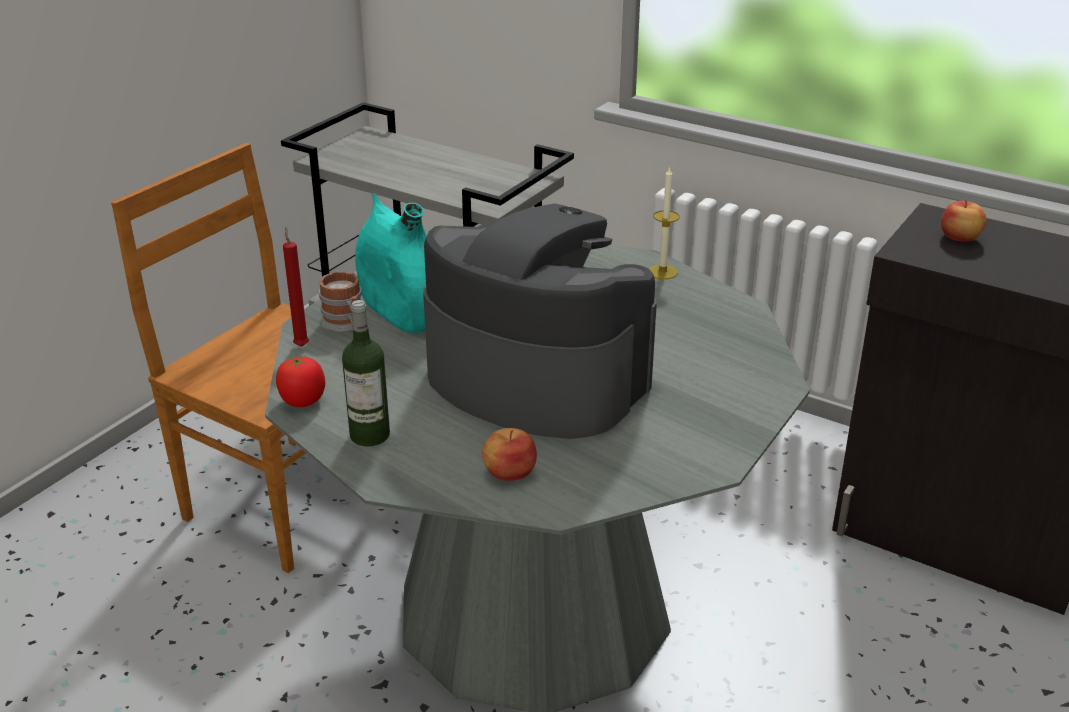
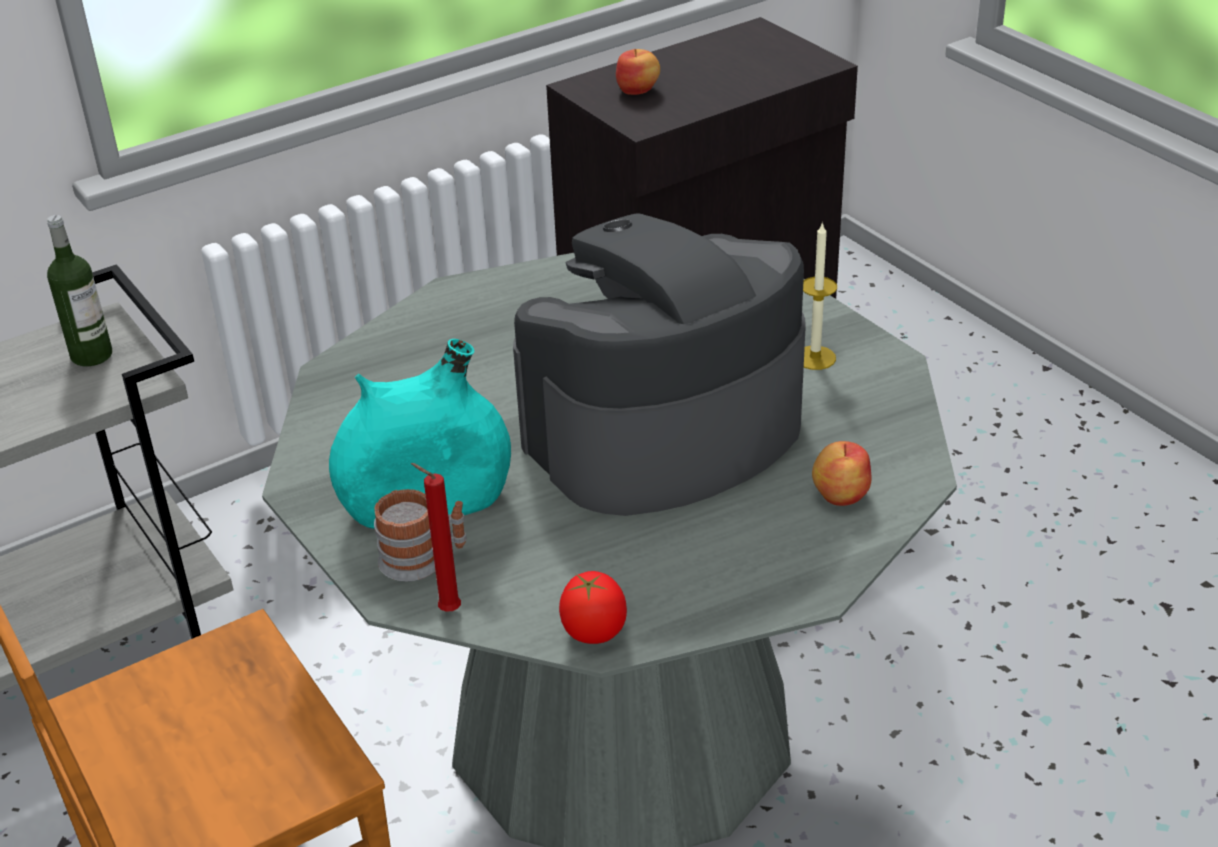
camera: 65 degrees left, 5 degrees up
(370, 435) = (707, 586): bottle -> bottle (91, 355)
(662, 272) = (492, 287): candle -> candle (815, 358)

